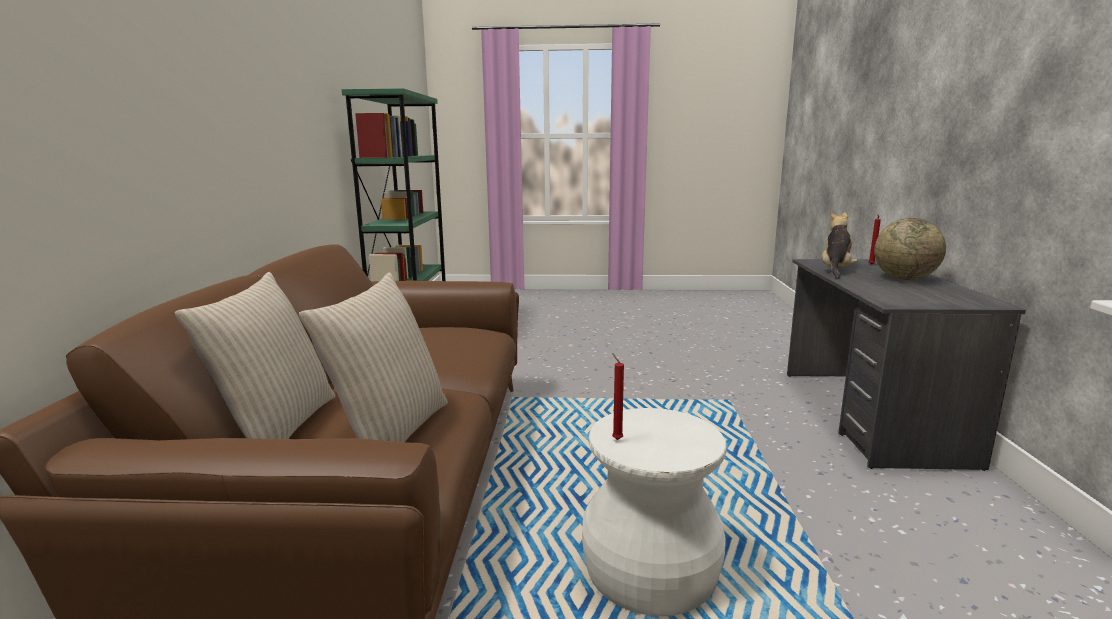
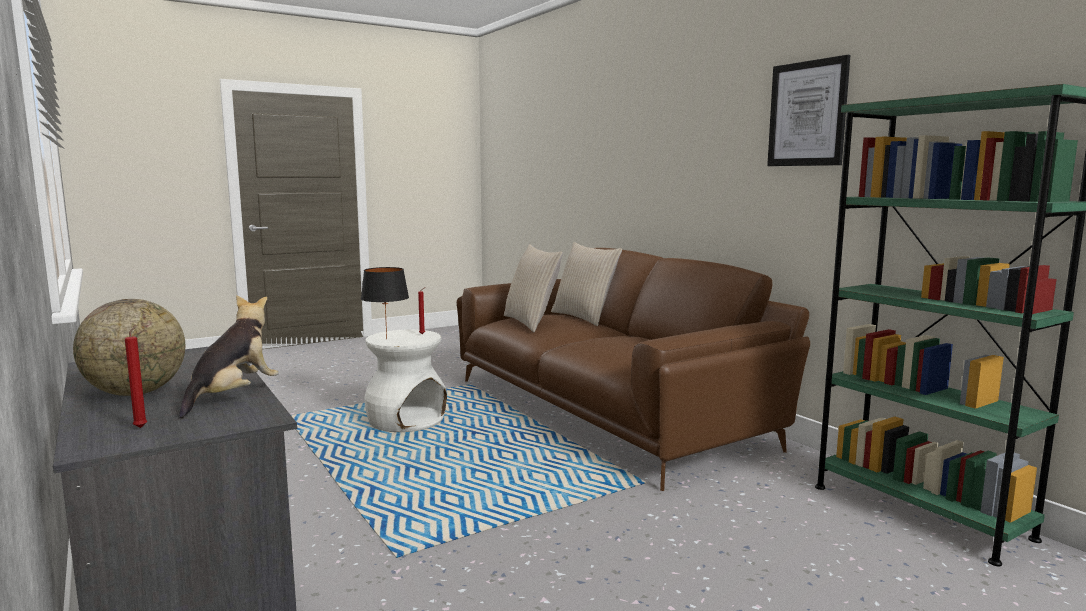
camera: 145 degrees right, 5 degrees down
(295, 77) = (807, 114): none -> picture
(687, 440) = (387, 339): none -> black table lamp
(835, 270) = (233, 396): plush toy -> plush toy turned 150 degrees counterclockwise

